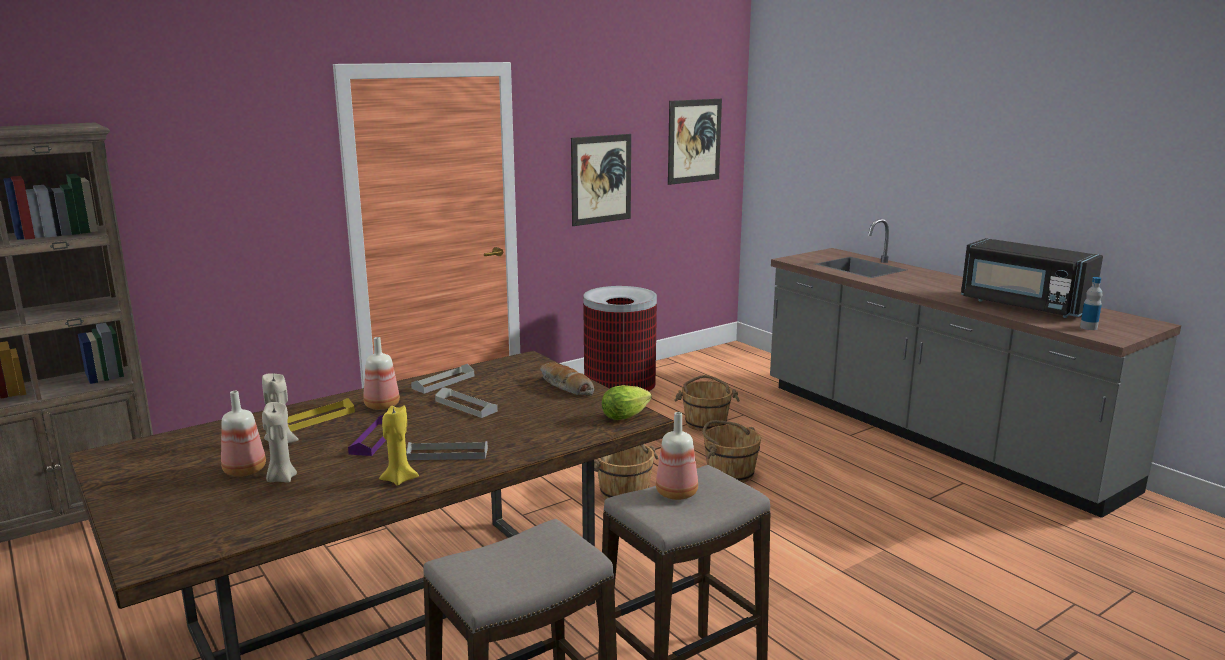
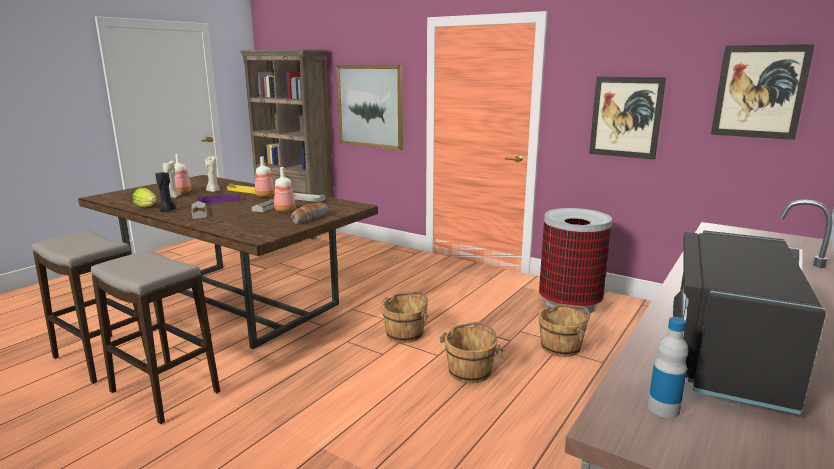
camera: 70 degrees right, 0 degrees up
(224, 222) = (370, 106): none -> picture
(399, 479) = (168, 210): yellow candle -> black candle
(627, 416) = (261, 235): lettuce -> lettuce (147, 207)
(677, 493) = (152, 263): bottle -> bottle (285, 210)

